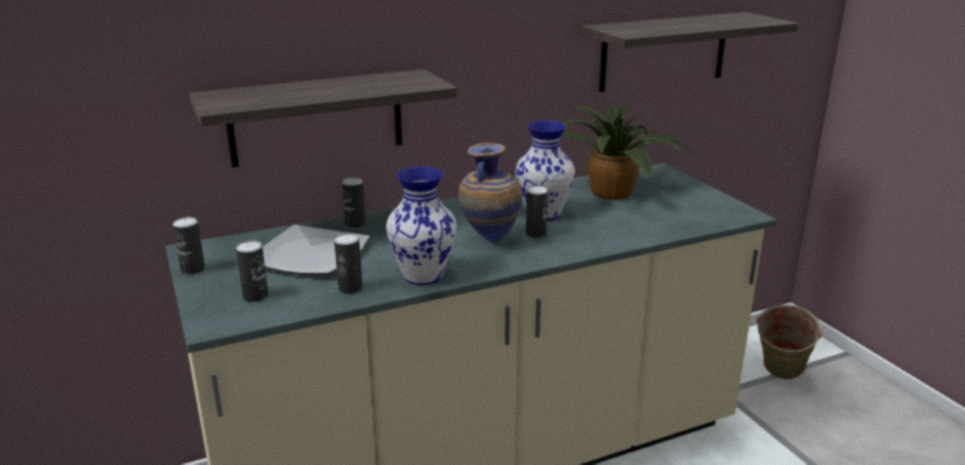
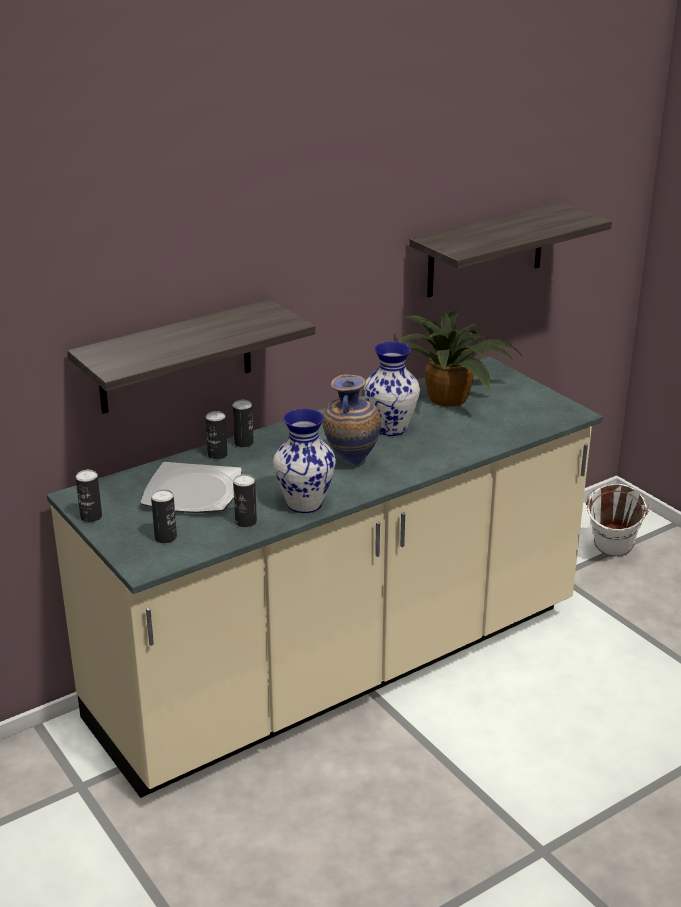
camera: 10 degrees left, 5 degrees up
(536, 234) = (390, 451): can -> can (244, 443)
(779, 376) = (610, 554): green bucket -> white bucket

